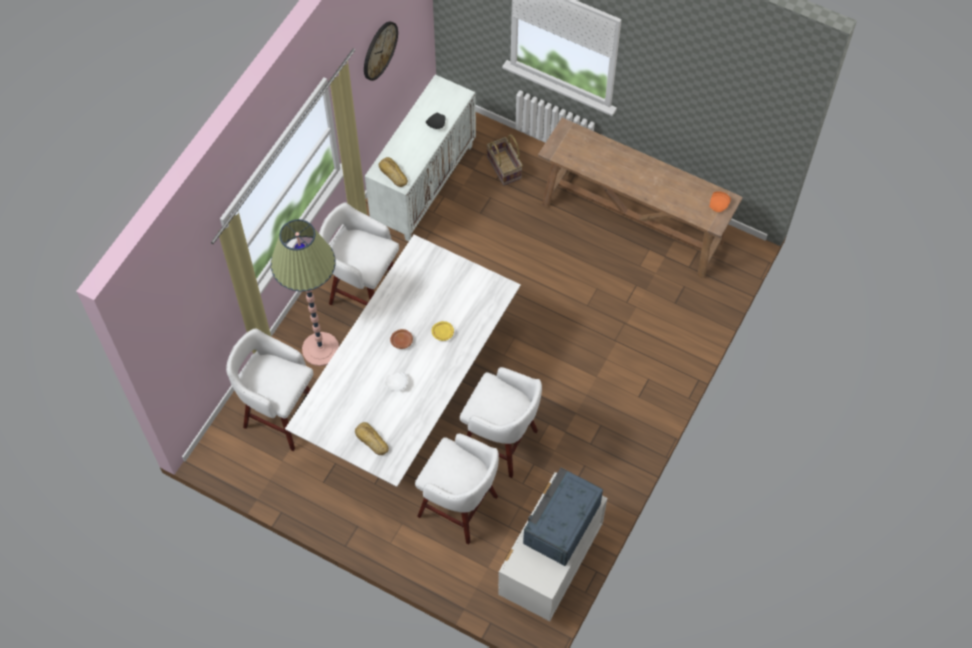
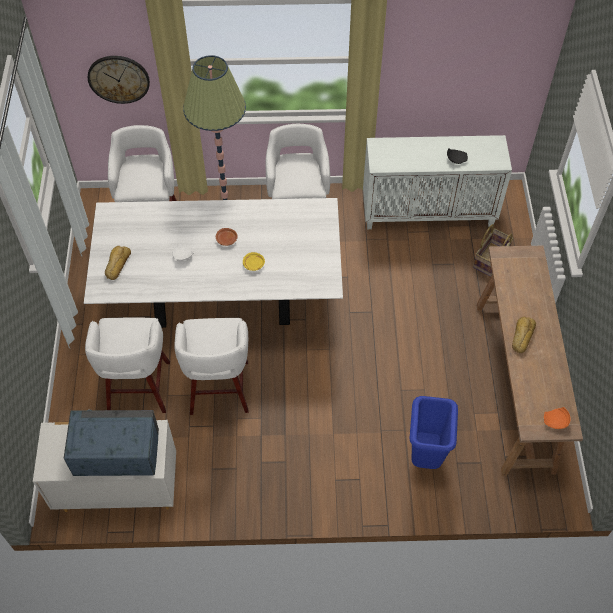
camera: 60 degrees right, 5 degrees down
(379, 50) = (452, 47): wall clock -> wall clock (118, 79)
(392, 174) = (382, 155): bread -> bread (521, 336)
(657, 321) = (425, 457): none -> blue trash can

